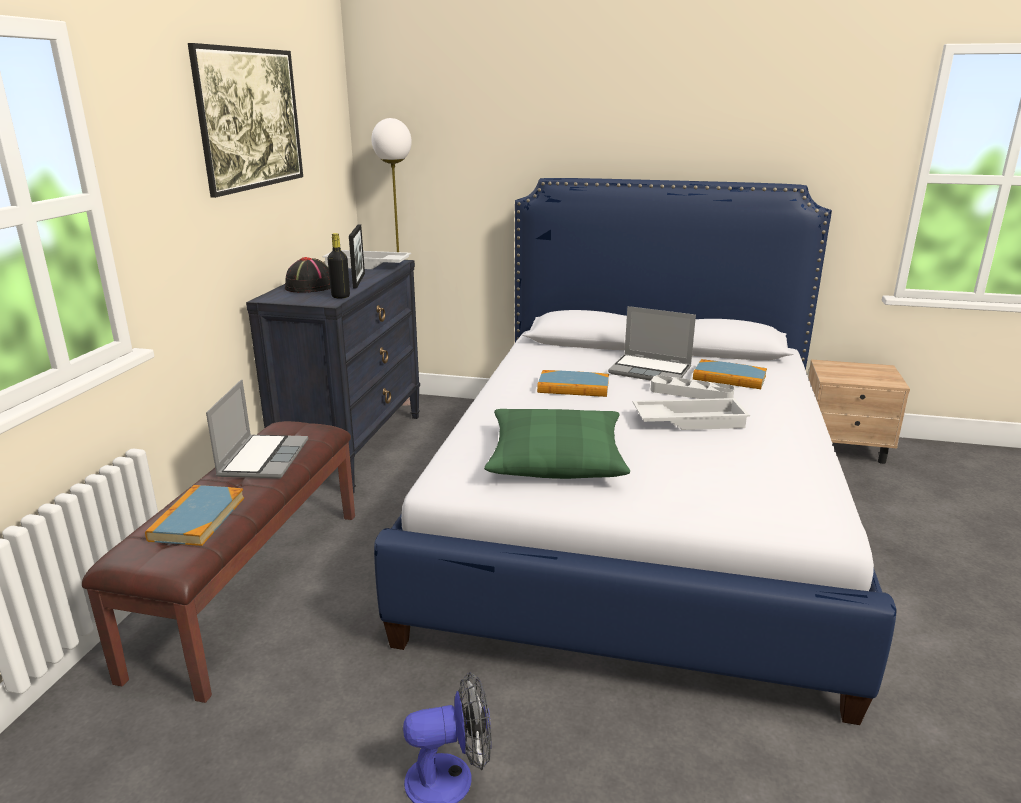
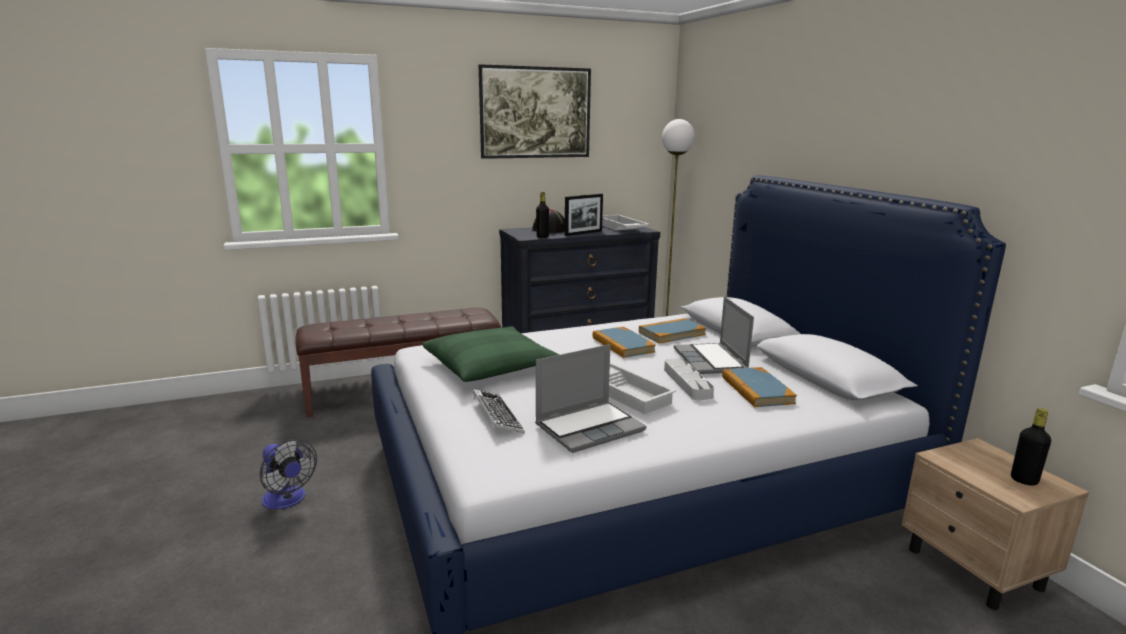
camera: 55 degrees right, 5 degrees down
(197, 518) = (355, 326): book -> book (671, 333)
(263, 458) = (432, 317): laptop -> laptop (590, 427)
(696, 489) = (496, 416): none -> keyboard
(873, 372) = (1024, 480): none -> black bottle

